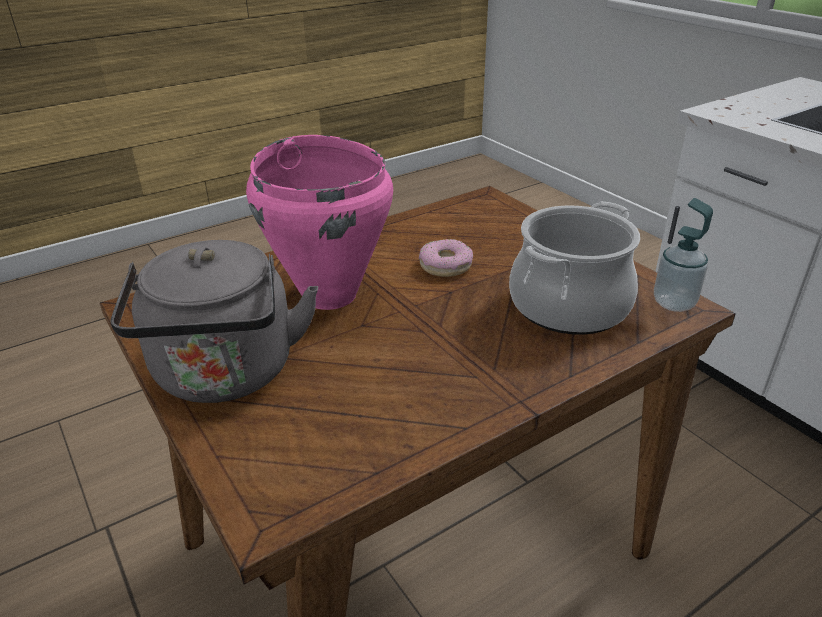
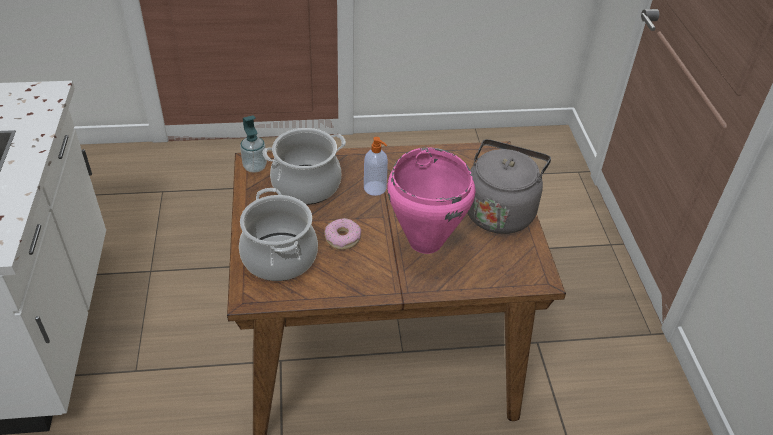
camera: 155 degrees left, 10 degrees up
(462, 337) = (375, 189): none -> soap dispenser
(498, 229) = (279, 257): none -> cooking pot

